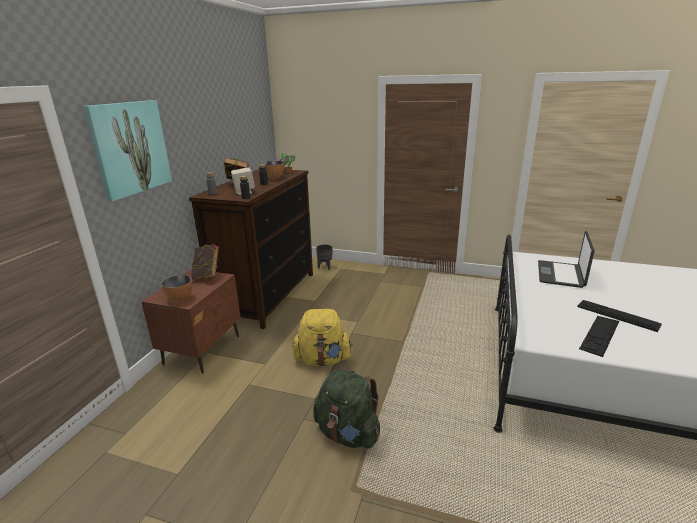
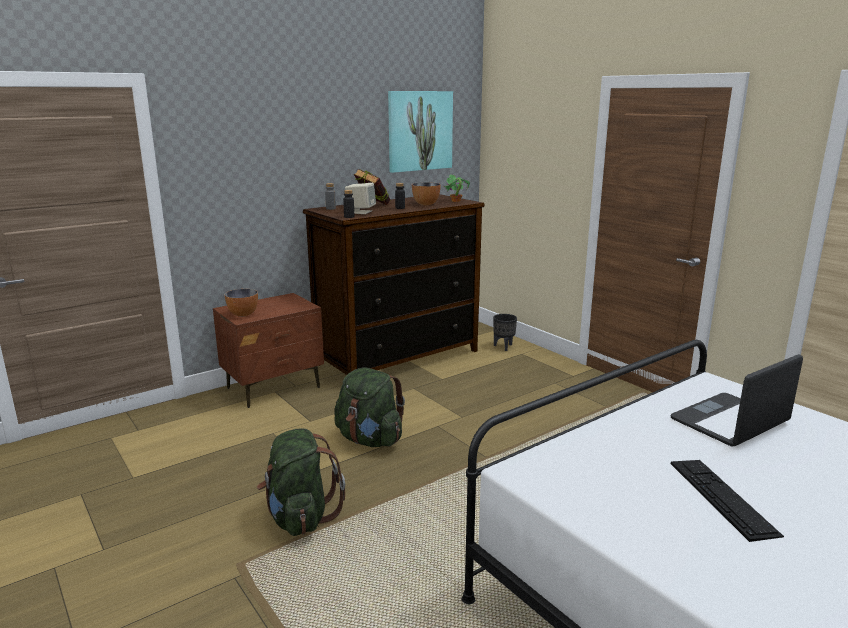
camera: 35 degrees right, 5 degrees down
(131, 148) = (232, 143): picture -> picture (420, 131)
(207, 277) = (294, 303): book -> none
(323, 359) = (370, 440): yellow backpack -> green backpack
(599, 335) = (633, 504): keyboard -> none

